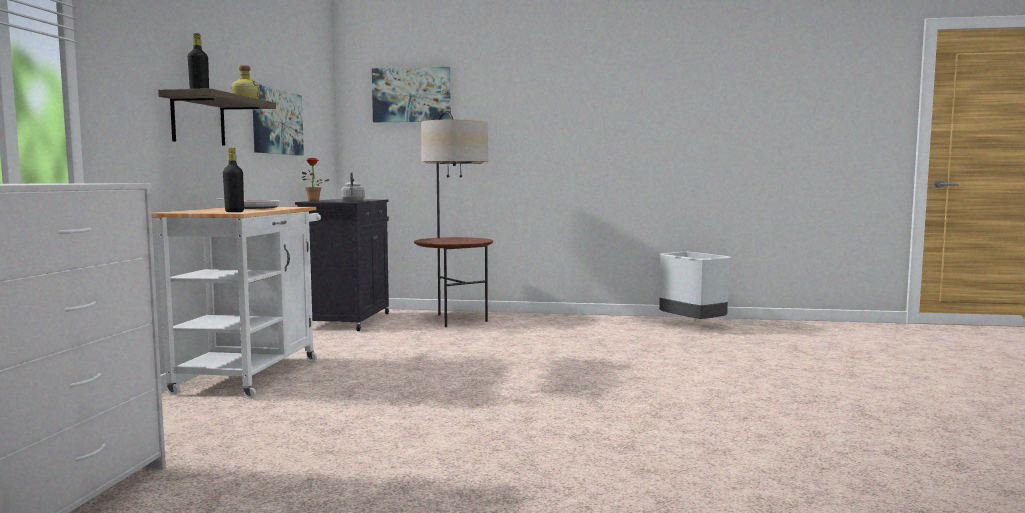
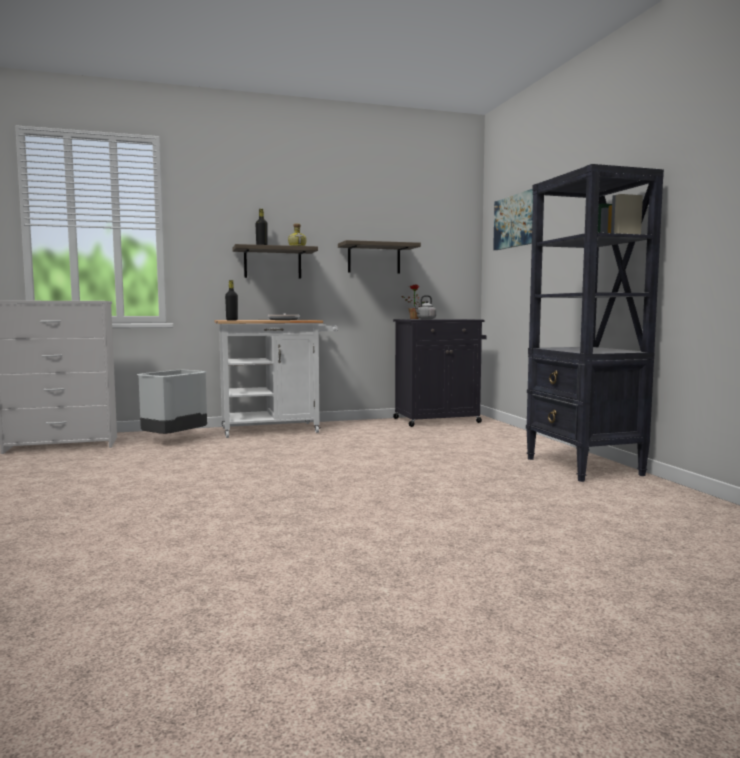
camera: 65 degrees right, 0 degrees up
(276, 122) = (374, 258): picture -> shelf
(454, 320) = (494, 436): floor lamp -> none
(590, 321) = (583, 467): none -> black bookcase
(691, 326) = (661, 502): grey trash can -> grey trash can (174, 440)

